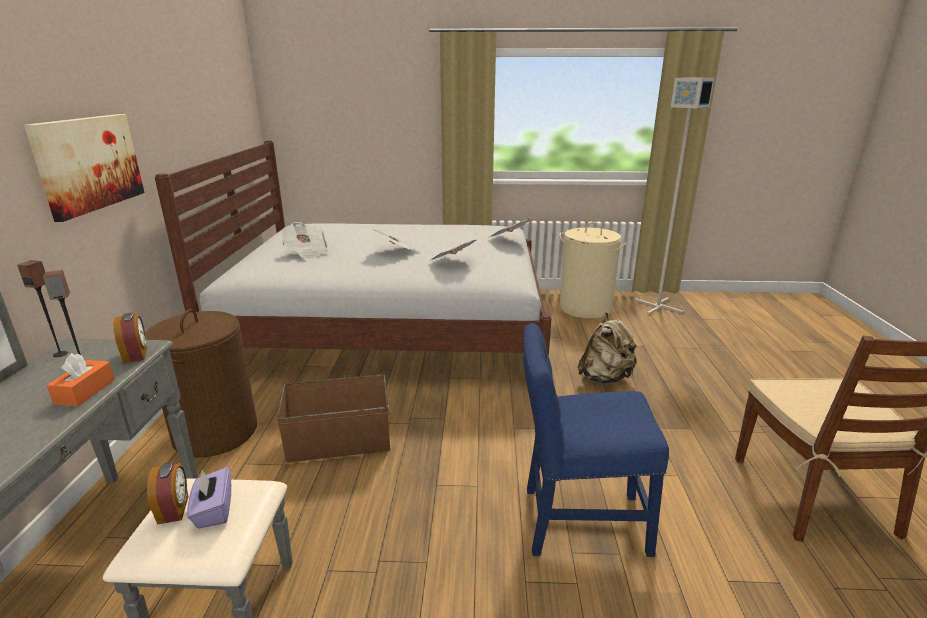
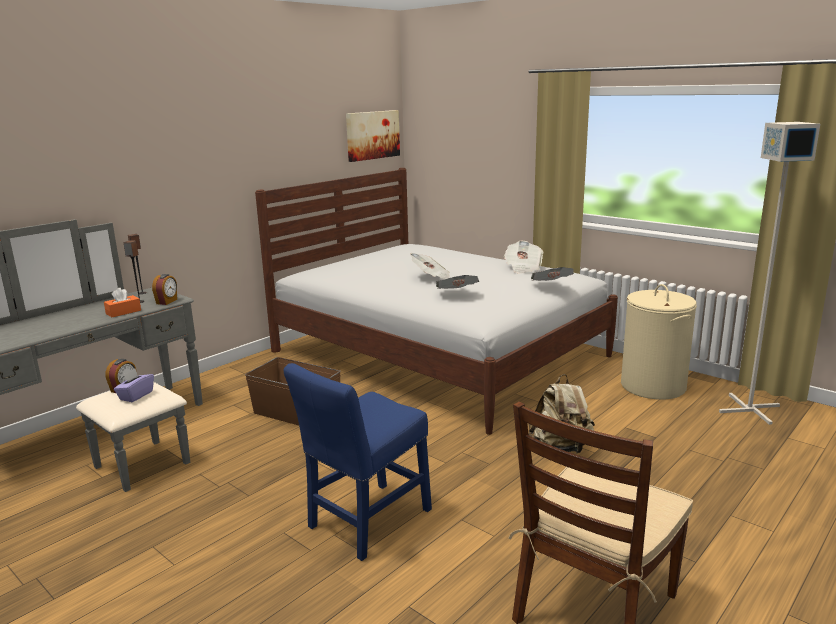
camera: 40 degrees right, 5 degrees down
(88, 163) = (203, 179): picture -> picture (372, 135)
(215, 432) = (241, 382): brown laundry basket -> none
(306, 252) = (370, 266): newspaper -> newspaper (523, 268)
(577, 521) = (366, 522): blue chair -> blue chair turned 90 degrees counterclockwise

